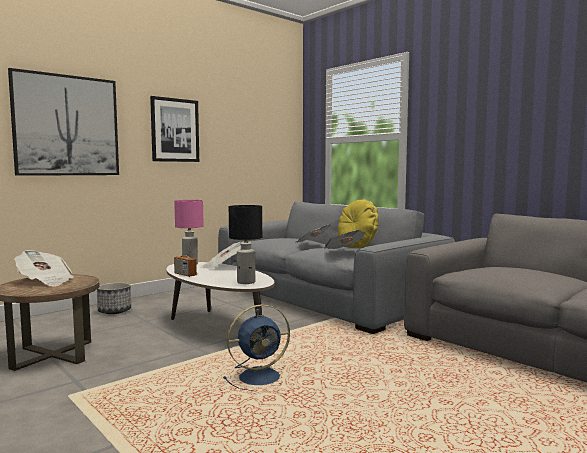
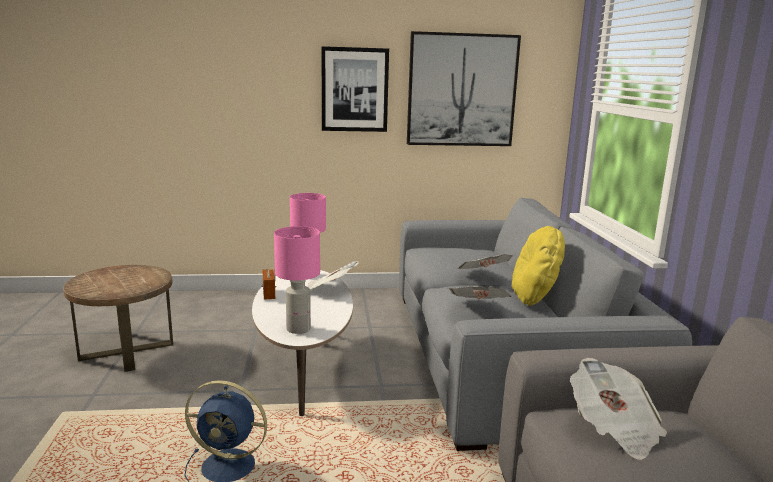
camera: 35 degrees right, 10 degrees up
(45, 282) = (121, 277): newspaper -> newspaper (614, 429)
(67, 126) = (217, 89): picture -> picture (462, 90)
(114, 311) = (250, 305): planter -> none
(246, 282) = (299, 329): black table lamp -> pink table lamp

